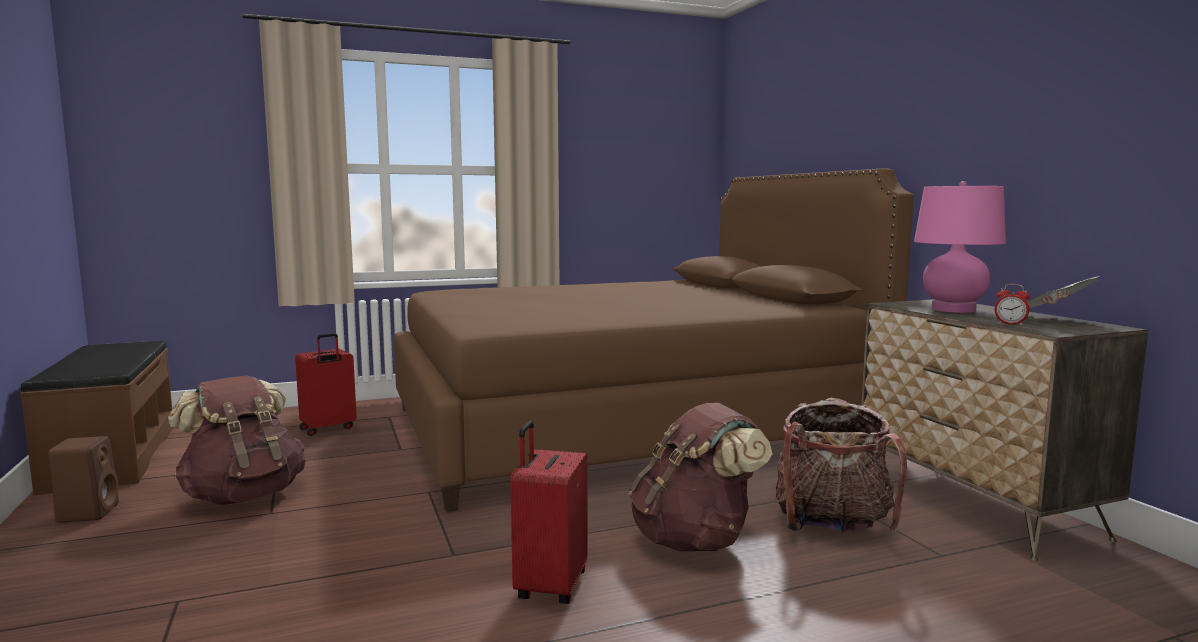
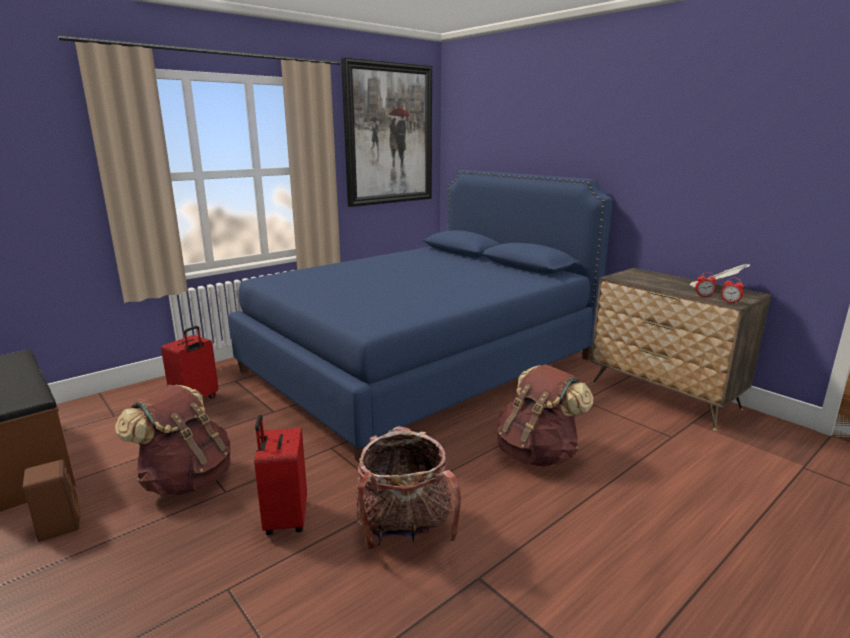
camera: 20 degrees left, 10 degrees up
(549, 586) = (480, 510): red suitcase -> red suitcase (285, 519)
(625, 426) = (420, 364): brown bed -> blue bed
(641, 133) = (389, 135): none -> picture
(831, 524) = (602, 425): backpack -> backpack (404, 530)
(953, 309) = (655, 281): pink table lamp -> none
(1047, 331) = (730, 302): none -> alarm clock

